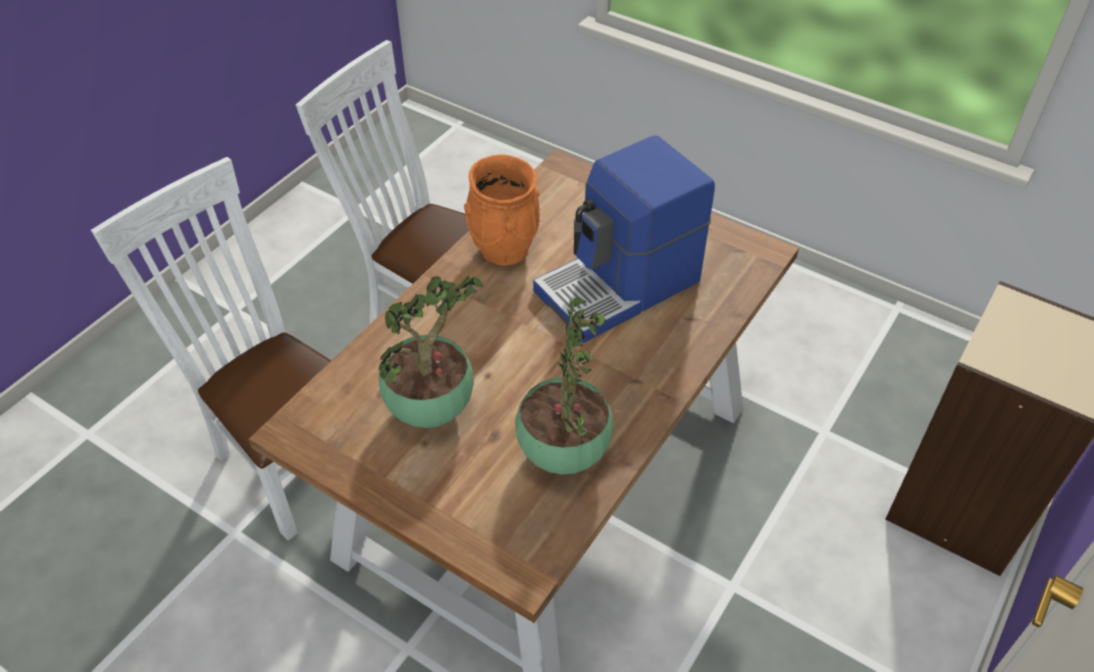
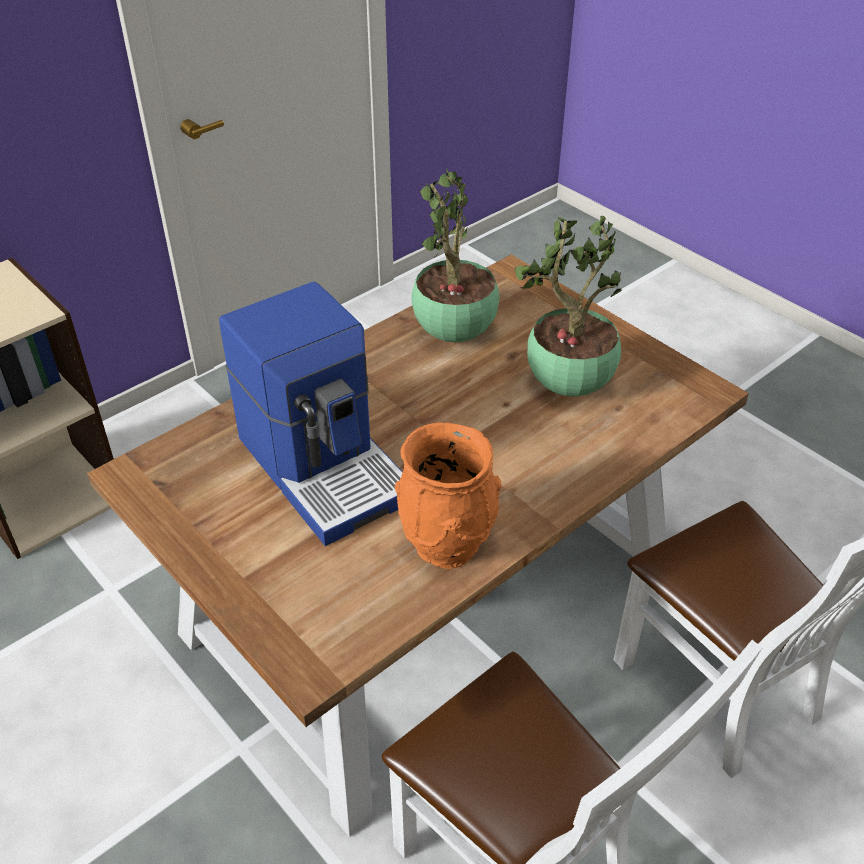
camera: 165 degrees left, 5 degrees down
(620, 287) = (326, 466): coffee machine -> coffee machine turned 75 degrees clockwise

